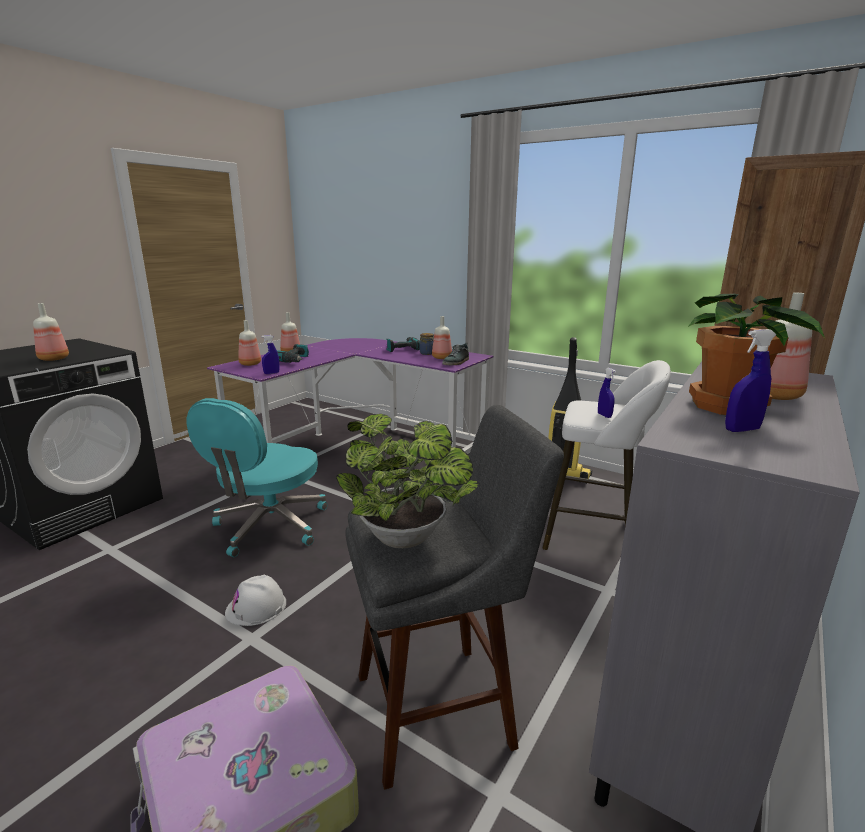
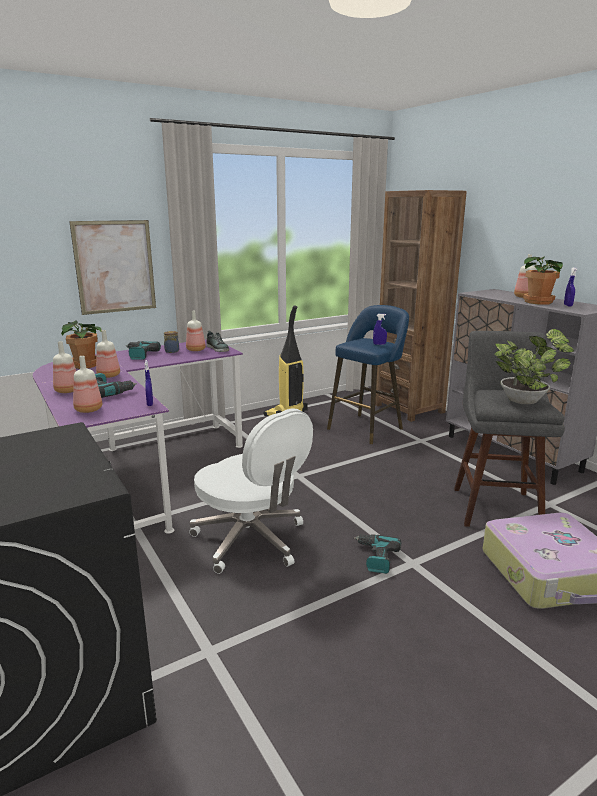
camera: 65 degrees left, 0 degrees up
(53, 359) = (55, 463): bottle -> bottle (108, 376)
(256, 607) = (375, 558): white hard hat -> power drill
(269, 526) = (251, 540): turquoise office chair -> white office chair
(358, 344) = (86, 365): none -> potted plant
(429, 266) = (115, 267): none -> picture
(595, 536) = (367, 427): white stool -> blue stool

